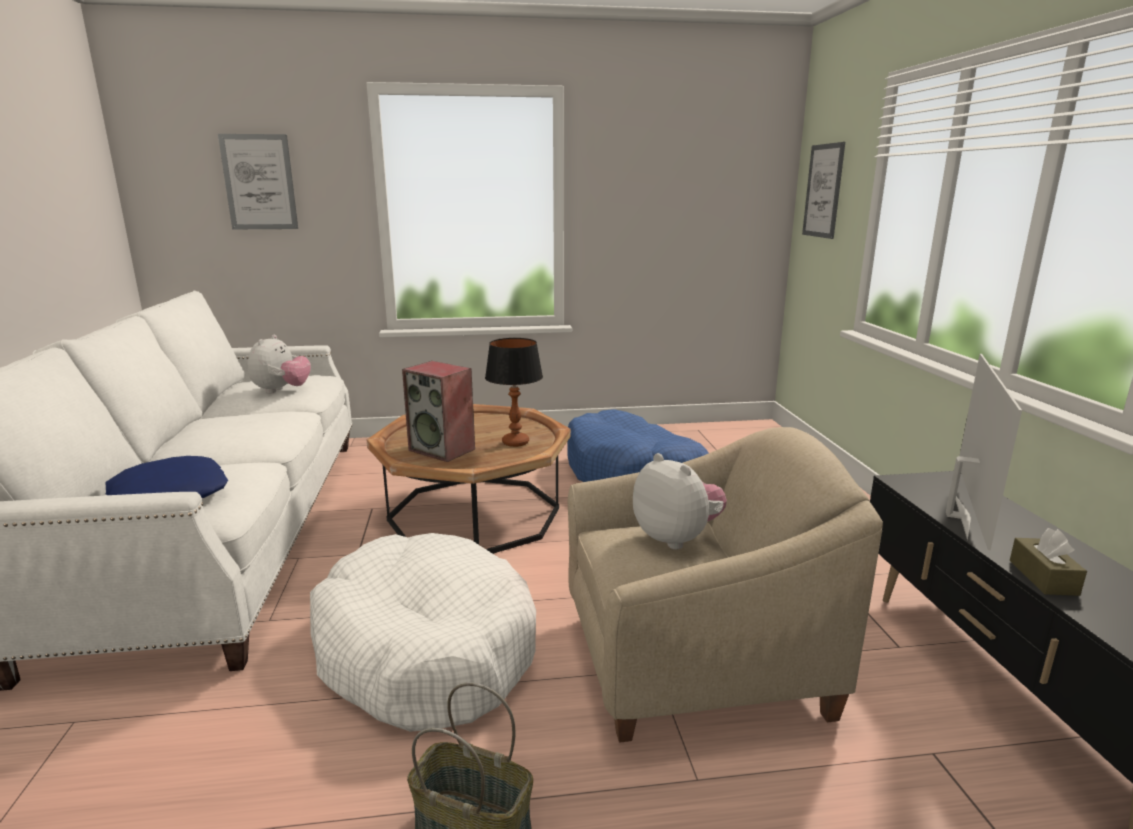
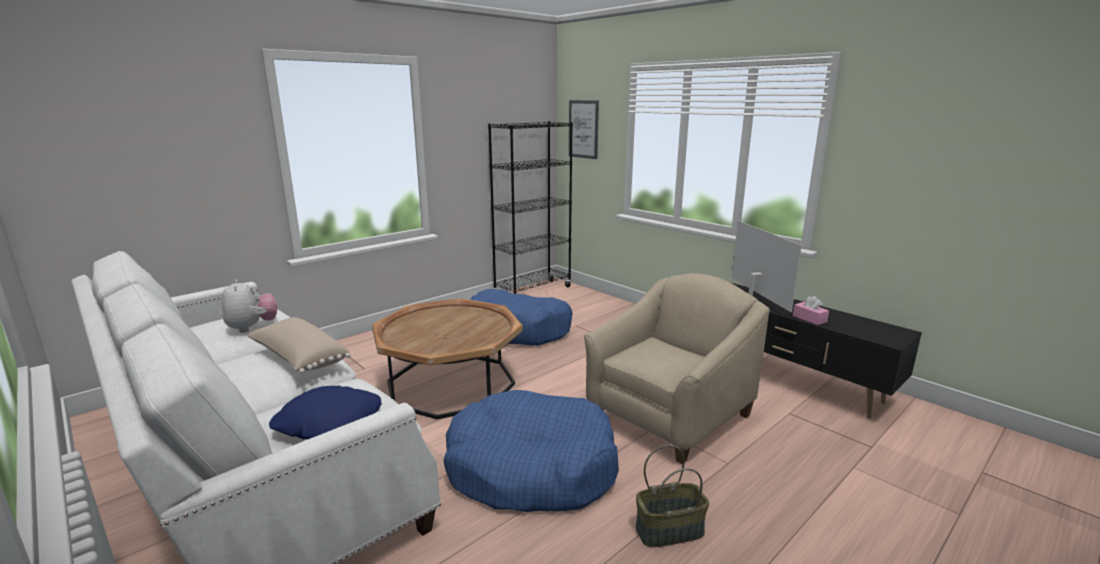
camera: 35 degrees left, 0 degrees up
(259, 182) = (160, 139): picture -> none
(261, 428) = (299, 358): none -> beige pillow
(424, 649) = (531, 468): white dog bed -> blue dog bed
(443, 449) = (440, 339): speaker -> none
(515, 442) = (480, 323): table lamp -> none
(677, 538) = (659, 347): plush toy -> none
(714, 431) = (533, 292): none -> black bookcase
(1043, 577) = (809, 319): brown tissue box -> pink tissue box

